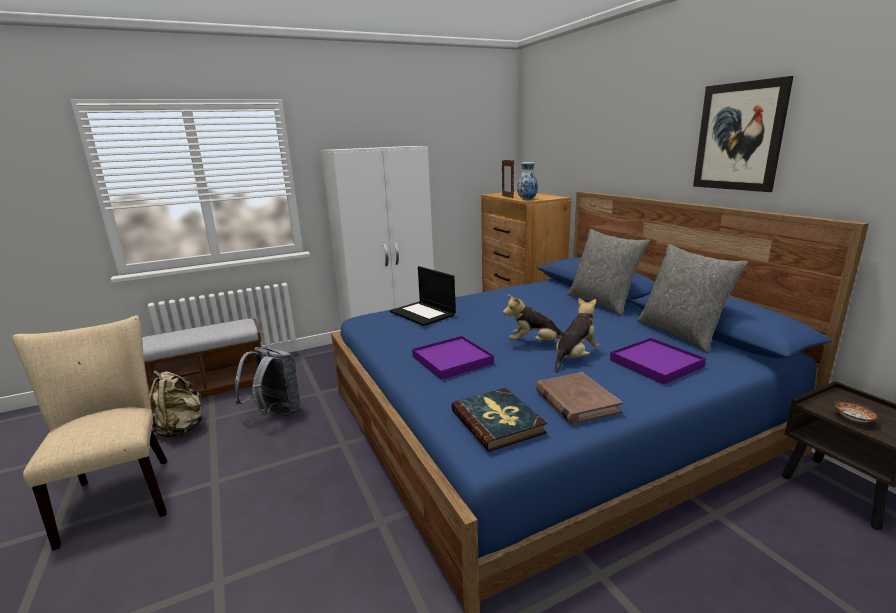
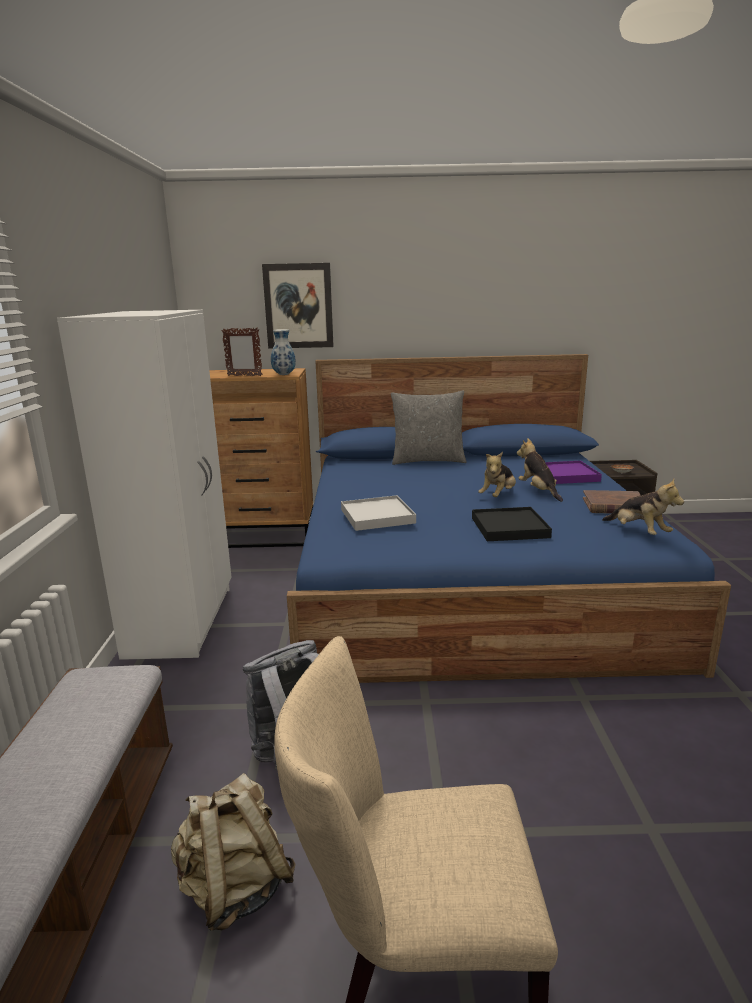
camera: 65 degrees left, 0 degrees up
(423, 313) = (377, 516): laptop -> white tray
(452, 360) = (510, 527): purple tray -> black tray
(498, 421) = (638, 532): book -> plush toy
(681, 333) = (518, 459): grey pillow -> none
(739, 137) = (491, 299): picture -> picture (298, 306)

